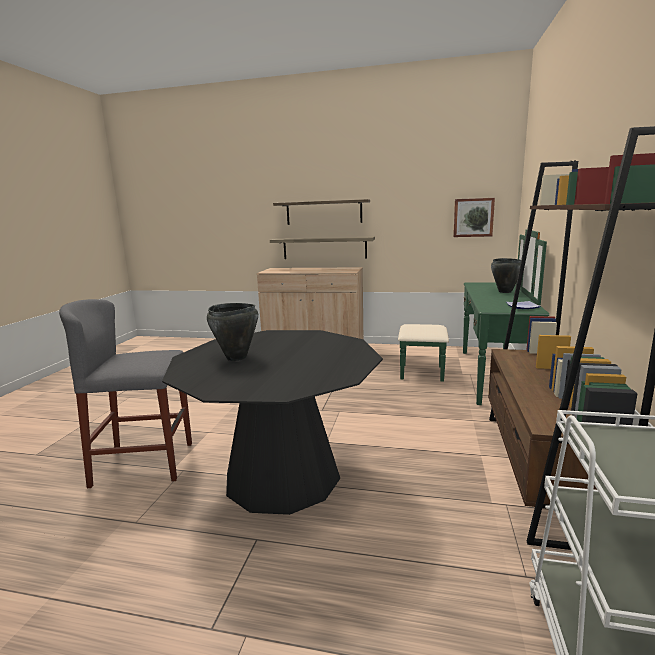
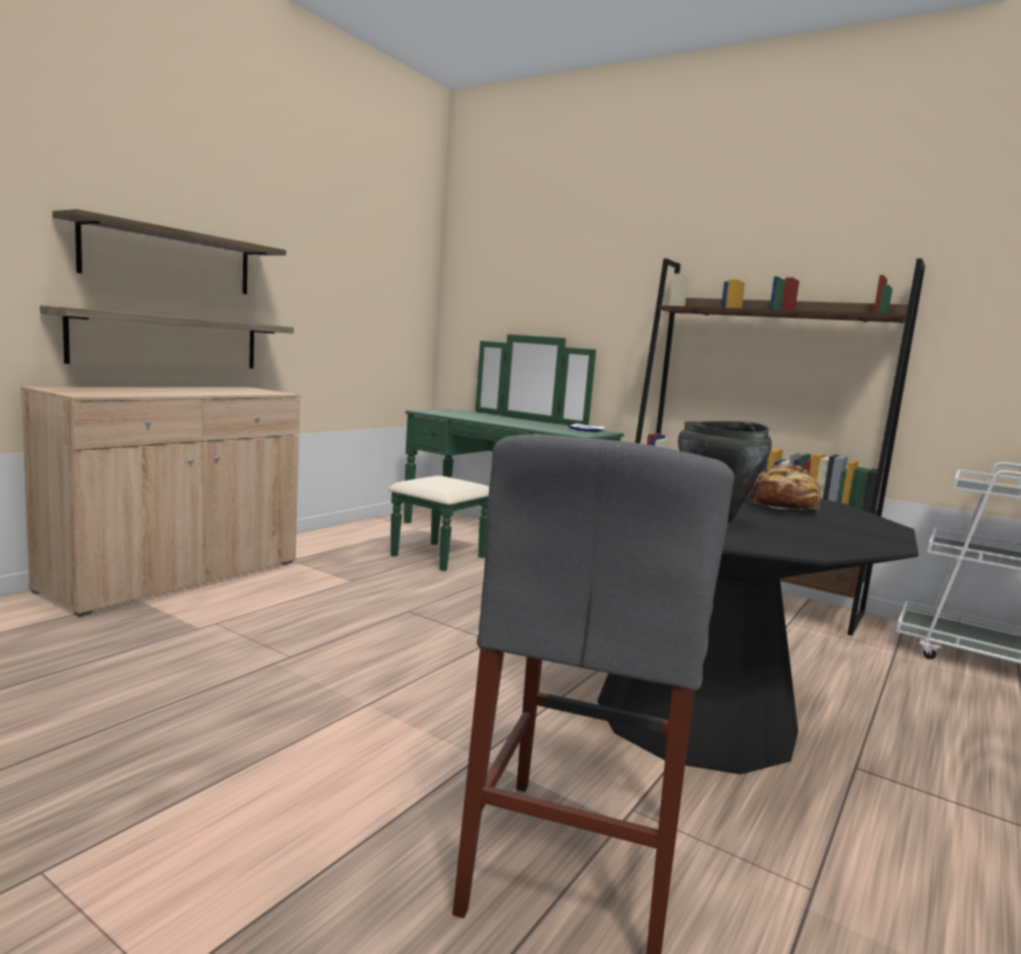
camera: 70 degrees left, 5 degrees down
(302, 368) = (783, 507): none -> bread
(473, 217) = (395, 310): picture -> none
(504, 291) = (499, 418): black cooking pot -> none

